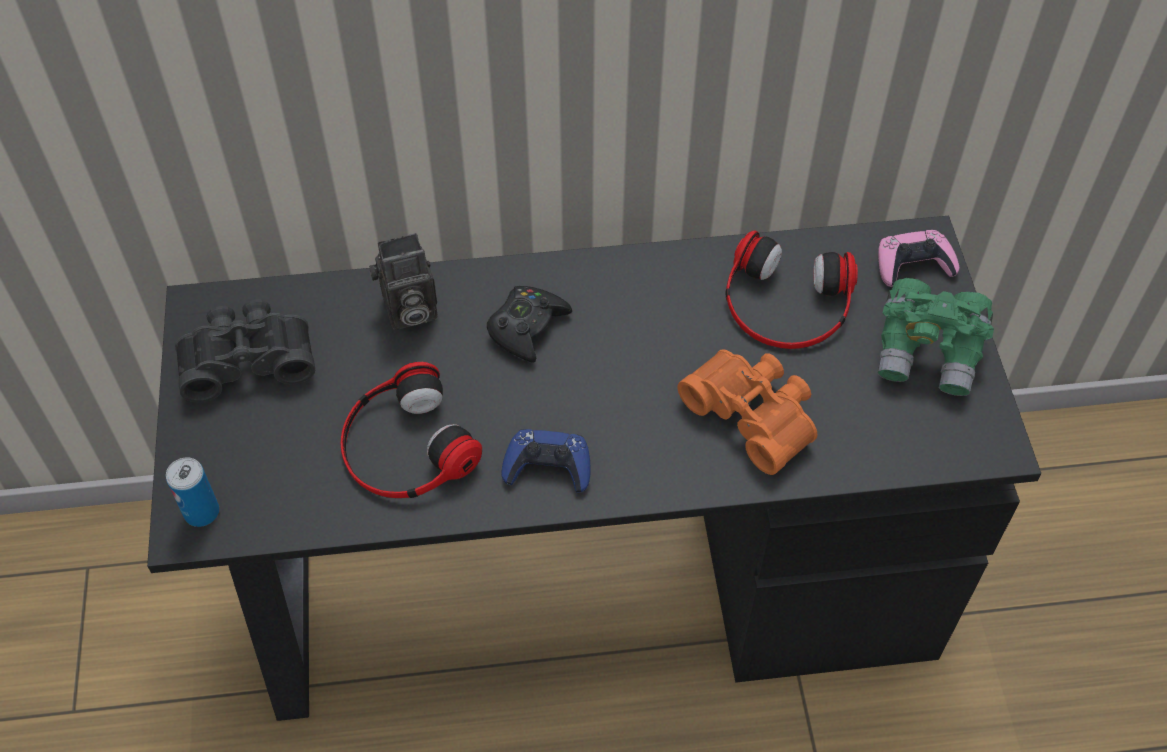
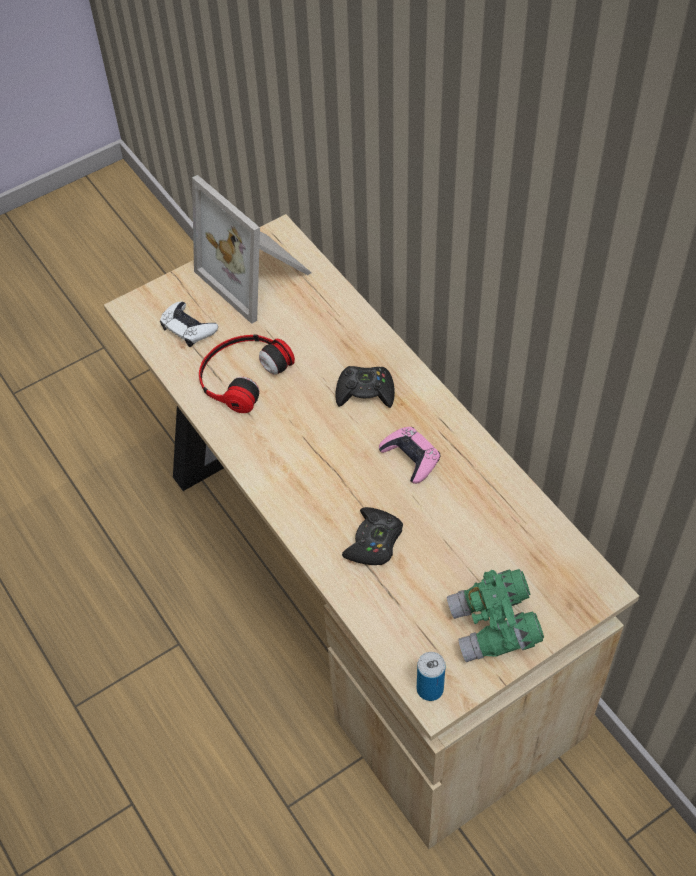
camera: 65 degrees right, 0 degrees up
(202, 512) = (147, 309): can -> can (430, 689)
(247, 358) = (258, 274): black binoculars -> picture frame
(276, 475) = (188, 328): none -> white game controller
(408, 312) = (339, 328): camera -> none
(548, 466) = (268, 449): blue game controller -> none
(583, 580) = (357, 591): black desk -> beige desk
(754, 414) = (374, 542): orange binoculars -> black game controller
(786, 303) = (480, 524): headphones -> none
(913, 264) = (571, 589): pink game controller -> pink game controller (410, 458)

